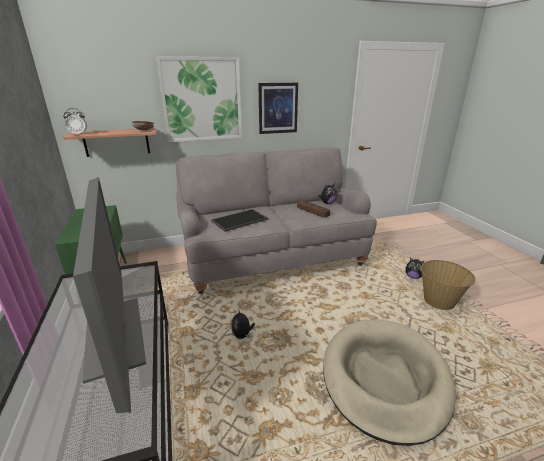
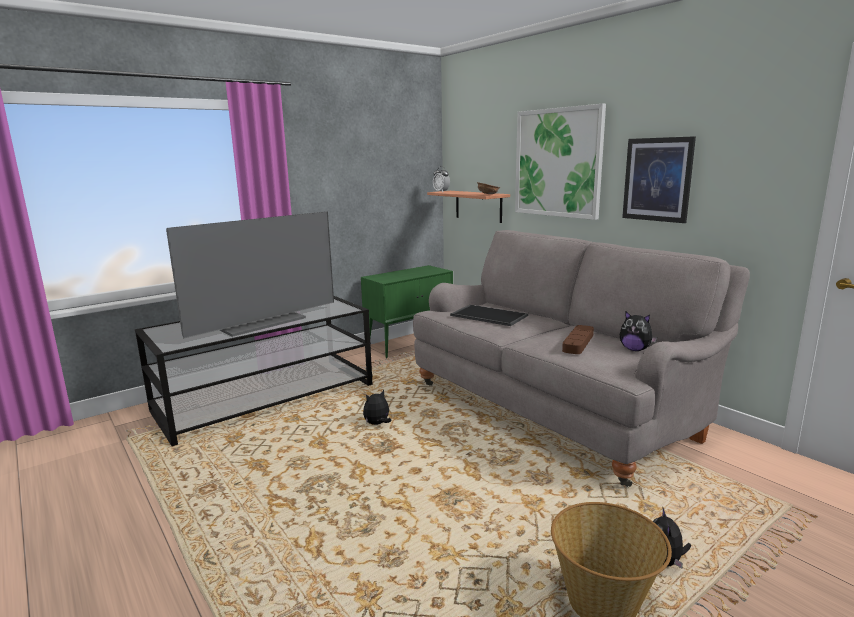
camera: 70 degrees right, 10 degrees down
(384, 378) = (350, 535): beige dog bed -> none

